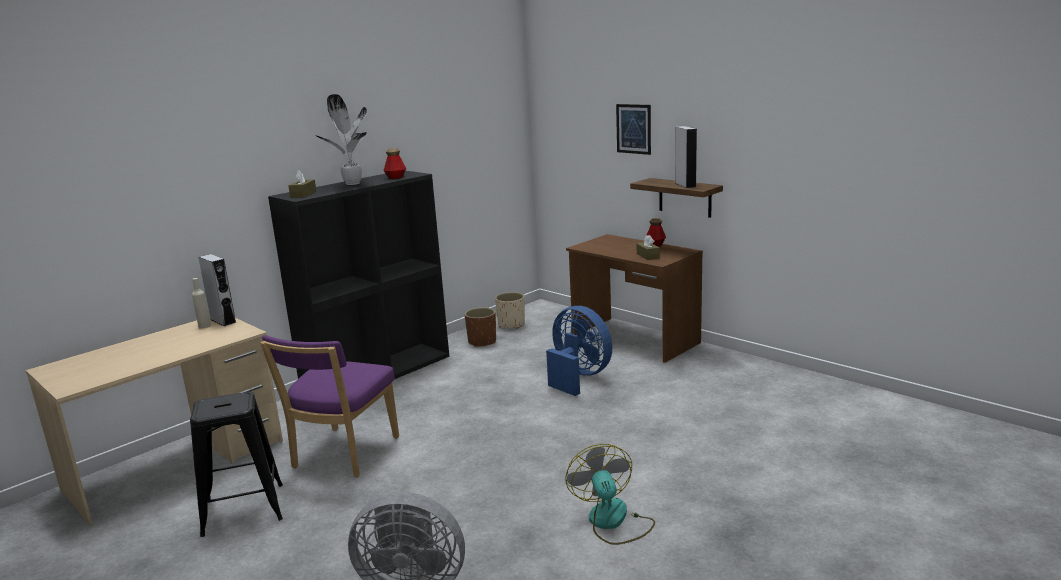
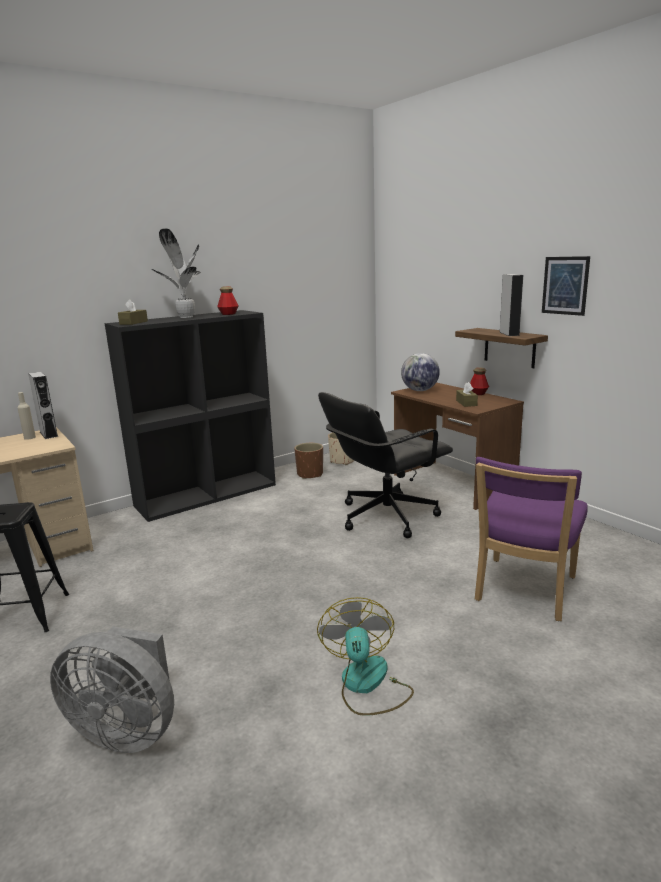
camera: 10 degrees right, 0 degrees up
(343, 455) = (137, 570): purple chair -> purple chair (523, 591)
(578, 377) = (385, 516): blue fan -> black office chair
(595, 245) = (420, 390): none -> globe
(633, 129) = (464, 279): picture -> picture (565, 285)

